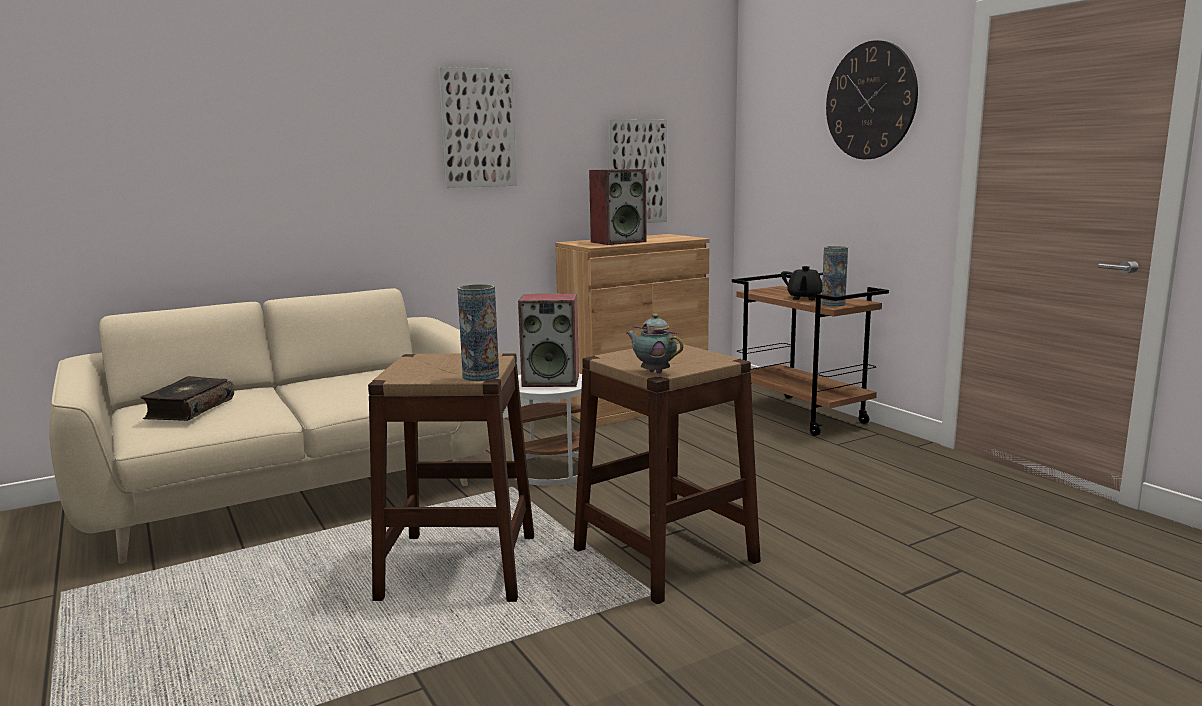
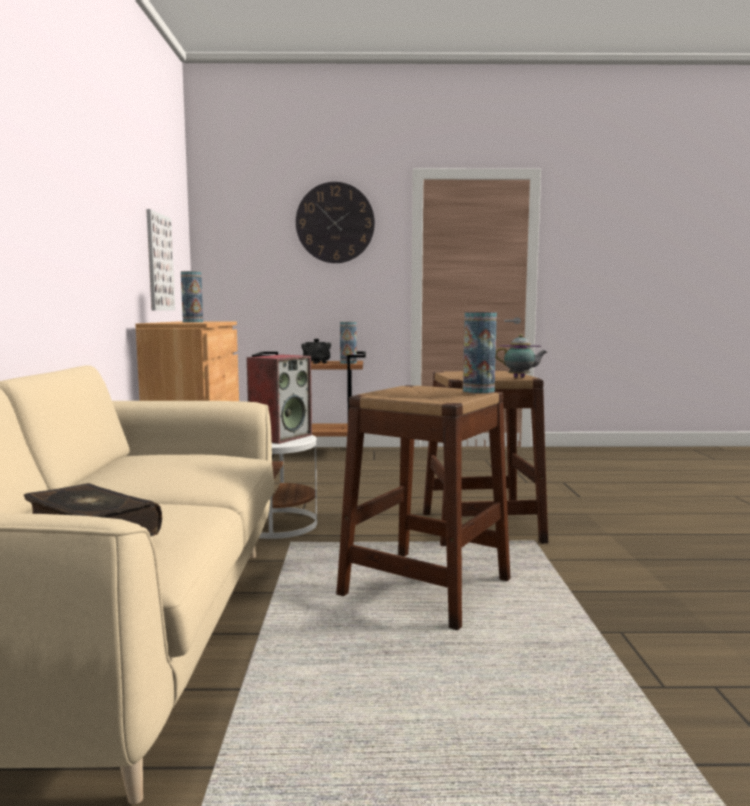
camera: 60 degrees left, 5 degrees down
(478, 128) = (87, 193): picture -> none
(618, 242) = (193, 322): speaker -> vase
(653, 372) = (520, 377): teapot -> teapot turned 150 degrees counterclockwise

